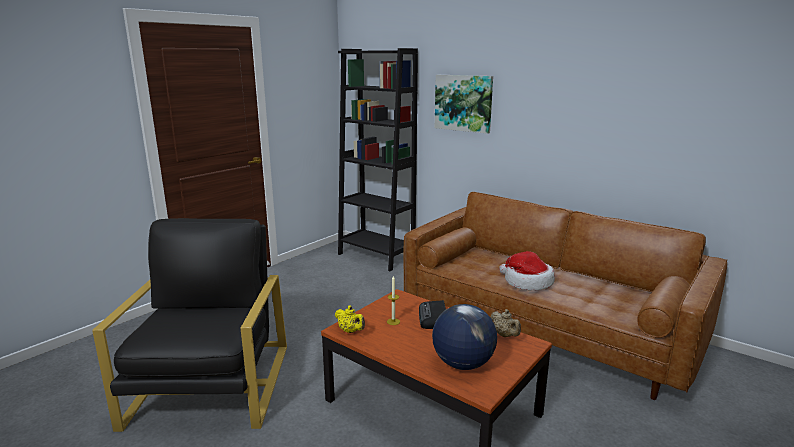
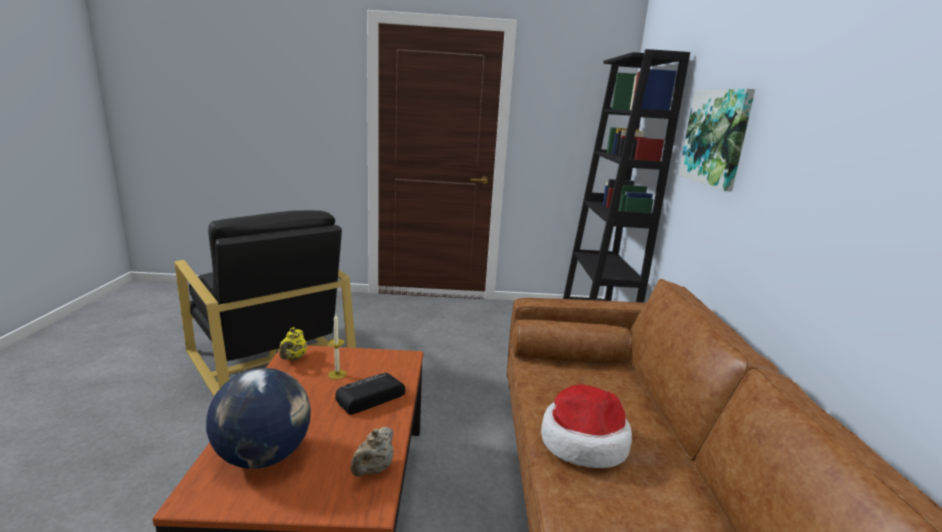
camera: 50 degrees right, 0 degrees up
(210, 385) = (270, 359): black armchair -> black armchair turned 90 degrees clockwise

